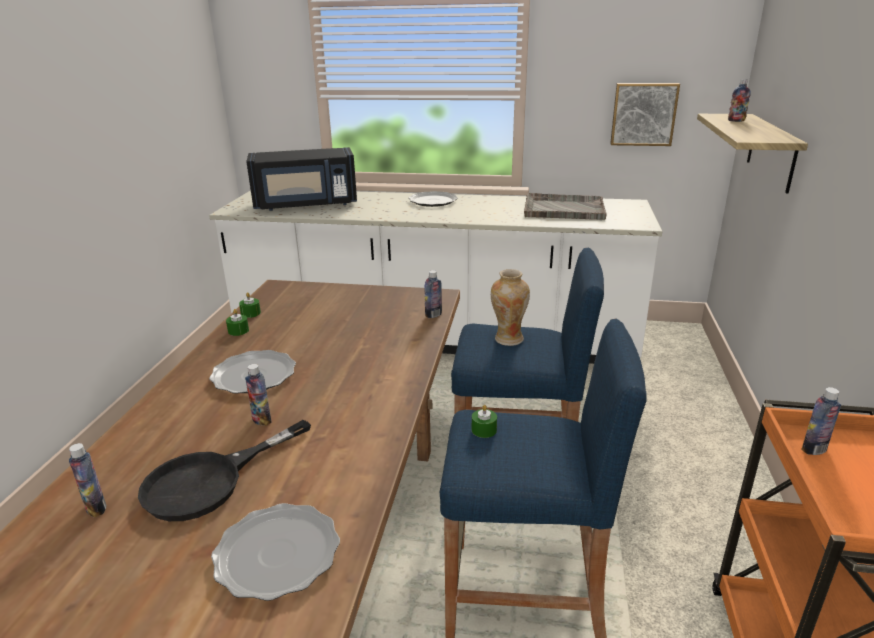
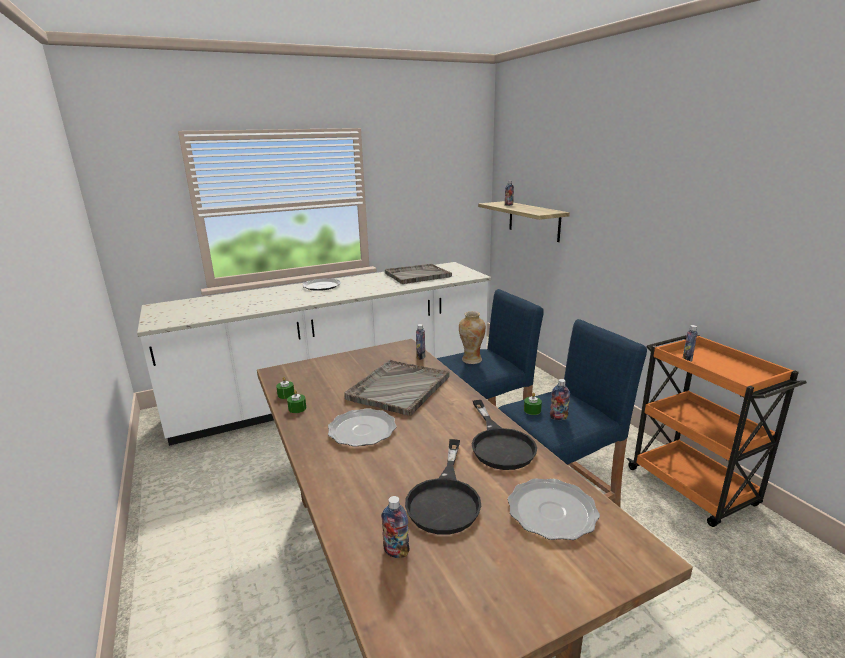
camera: 35 degrees left, 5 degrees down
(261, 420) = (416, 452): bottle -> bottle (558, 417)
(306, 205) = (221, 307): black microwave -> none
(352, 450) = (499, 444): none -> black frying pan
(354, 343) = (398, 388): none -> grey tray
(643, 114) = (440, 207): picture -> none

